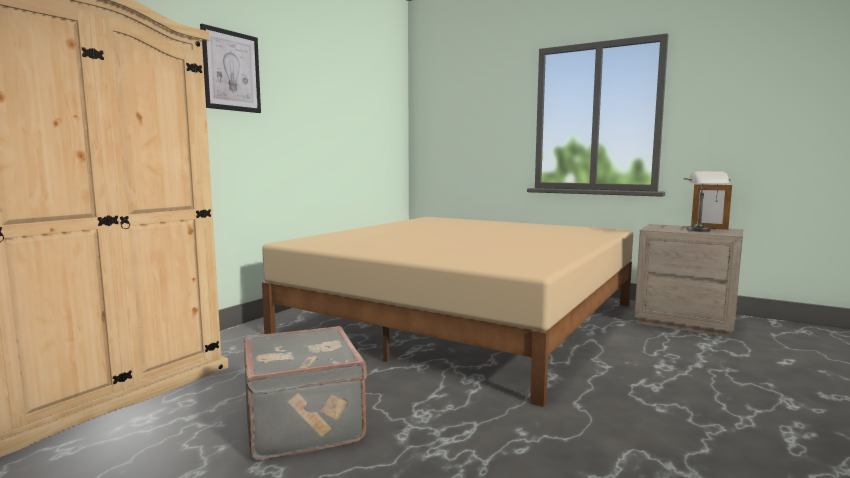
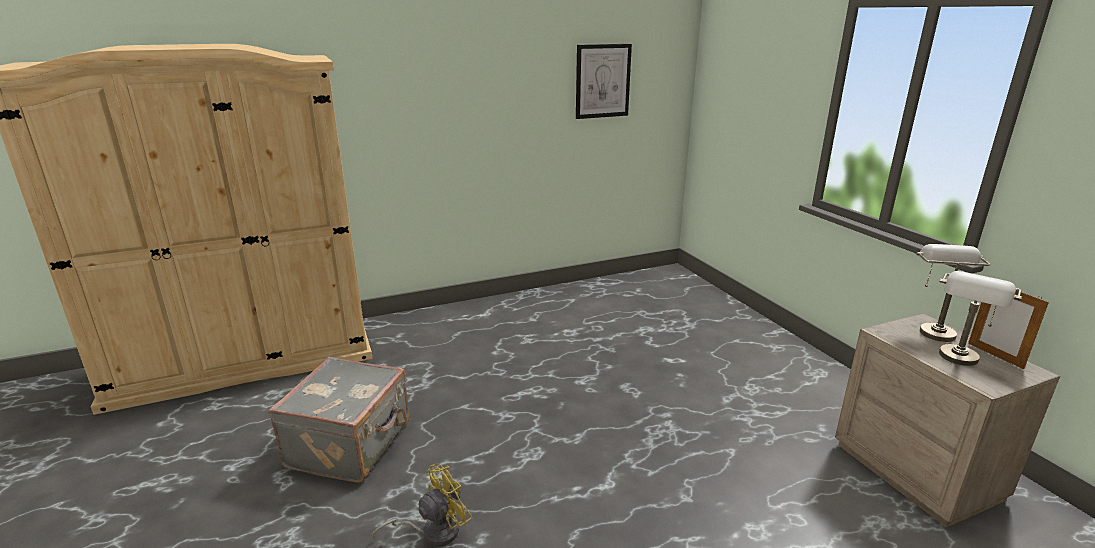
camera: 35 degrees right, 15 degrees up
(231, 71) = (421, 62): picture -> picture (602, 81)
(464, 319) = (632, 363): beige bed -> none
(478, 443) = (433, 531): none -> yellow fan
(666, 226) = (931, 328): none -> grey table lamp

